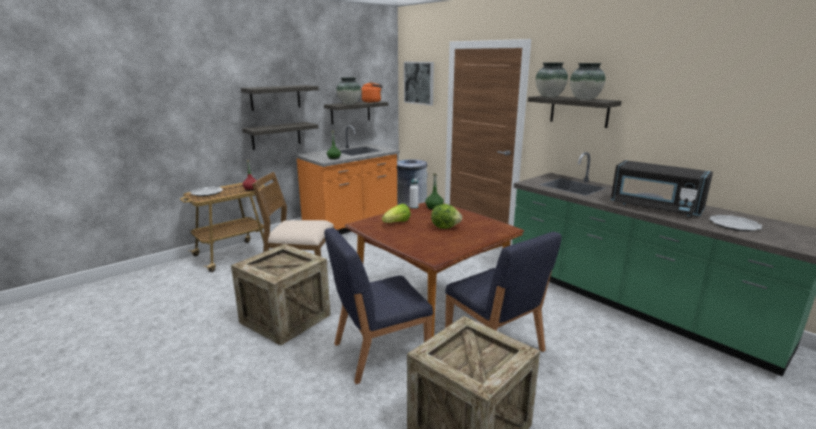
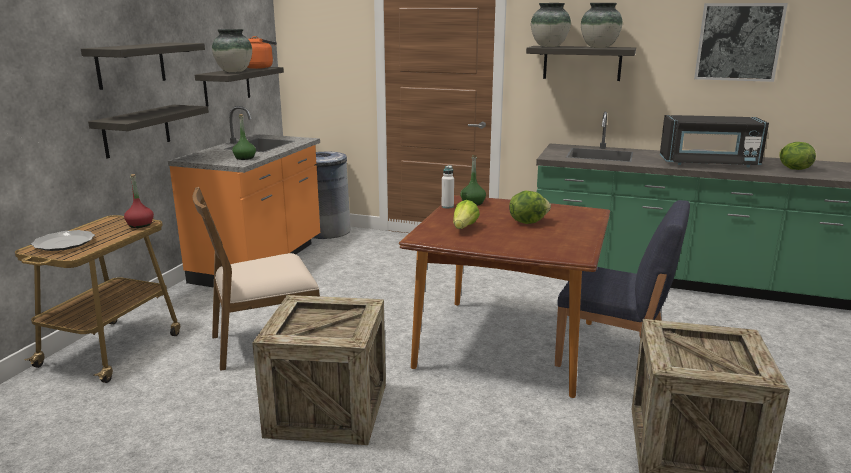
camera: 30 degrees left, 0 degrees up
(379, 352) = (505, 408): blue chair -> none
(419, 83) = (319, 37): picture -> picture (738, 42)
(734, 225) = (793, 169): plate -> lettuce

